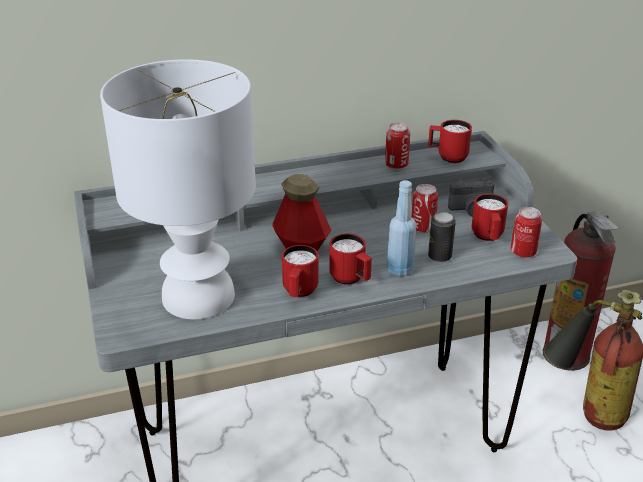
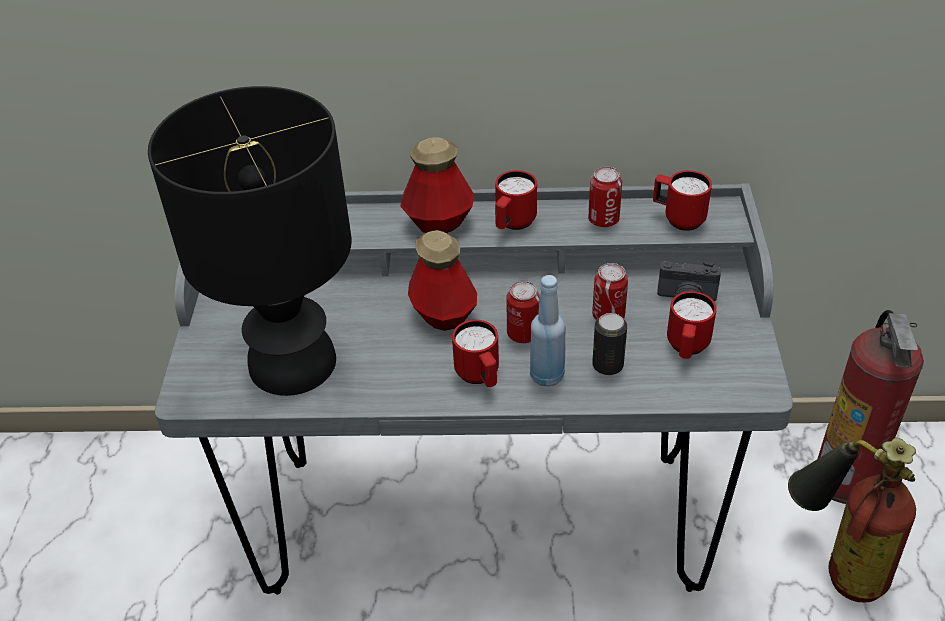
camera: 20 degrees right, 10 degrees up
(196, 296) = (291, 361): white table lamp -> black table lamp
(276, 183) = (439, 222): none -> bottle
(299, 292) = (409, 382): red mug -> red mug (513, 224)
(523, 252) = (722, 381): can -> can (523, 334)

